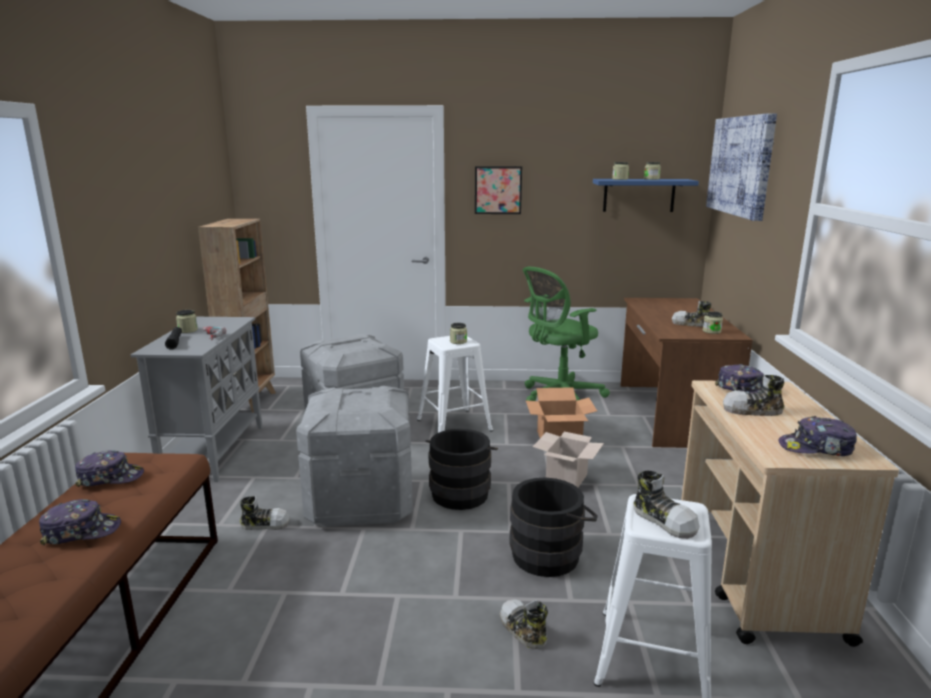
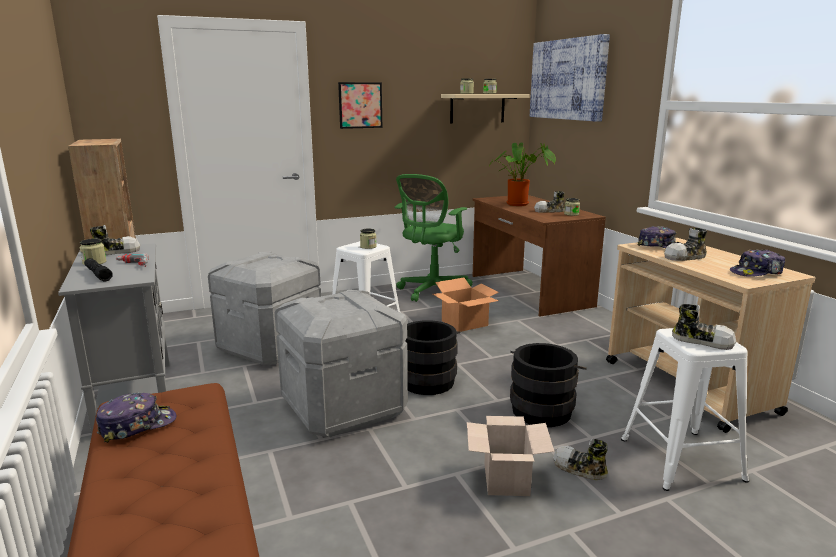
camera: 25 degrees left, 0 degrees up
(81, 531) = (176, 482): cap -> none
(265, 524) = (266, 449): shoe -> shoe (116, 252)
(566, 478) = (500, 351): cardboard box -> cardboard box (505, 478)
(639, 195) = (477, 108): blue shelf -> beige shelf
(668, 311) = (520, 204): none -> potted plant

